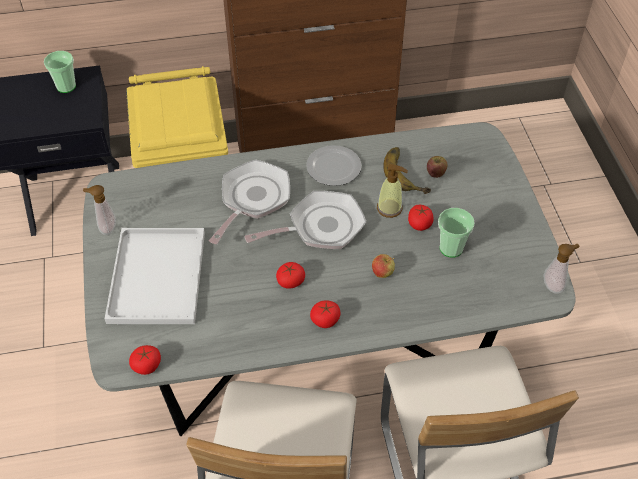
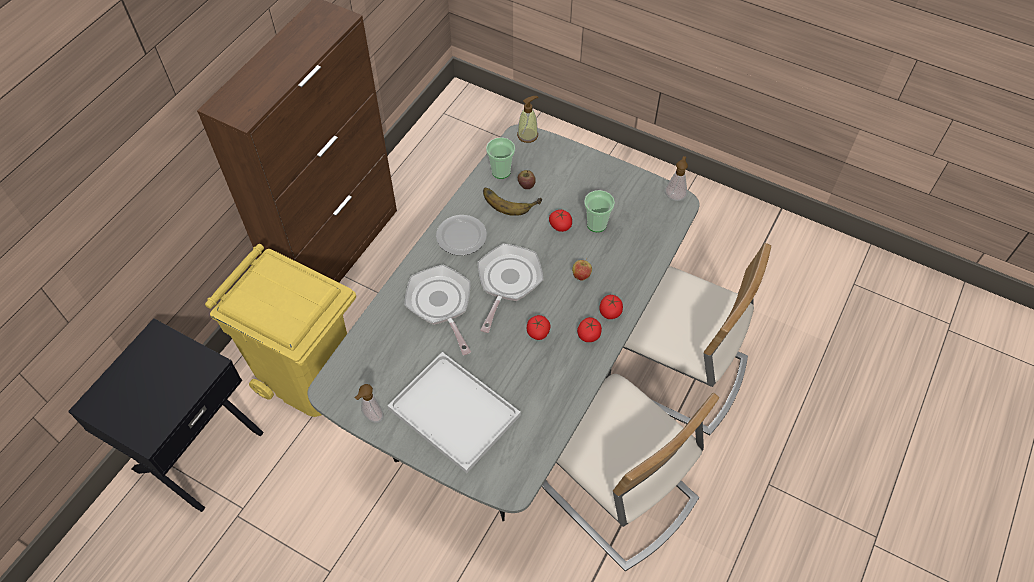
camera: 50 degrees left, 5 degrees up
(66, 86) = (151, 358): cup -> cup (501, 171)
(146, 365) = (529, 469): tomato -> tomato (610, 311)
(389, 208) = (531, 232): soap dispenser -> soap dispenser (527, 135)

